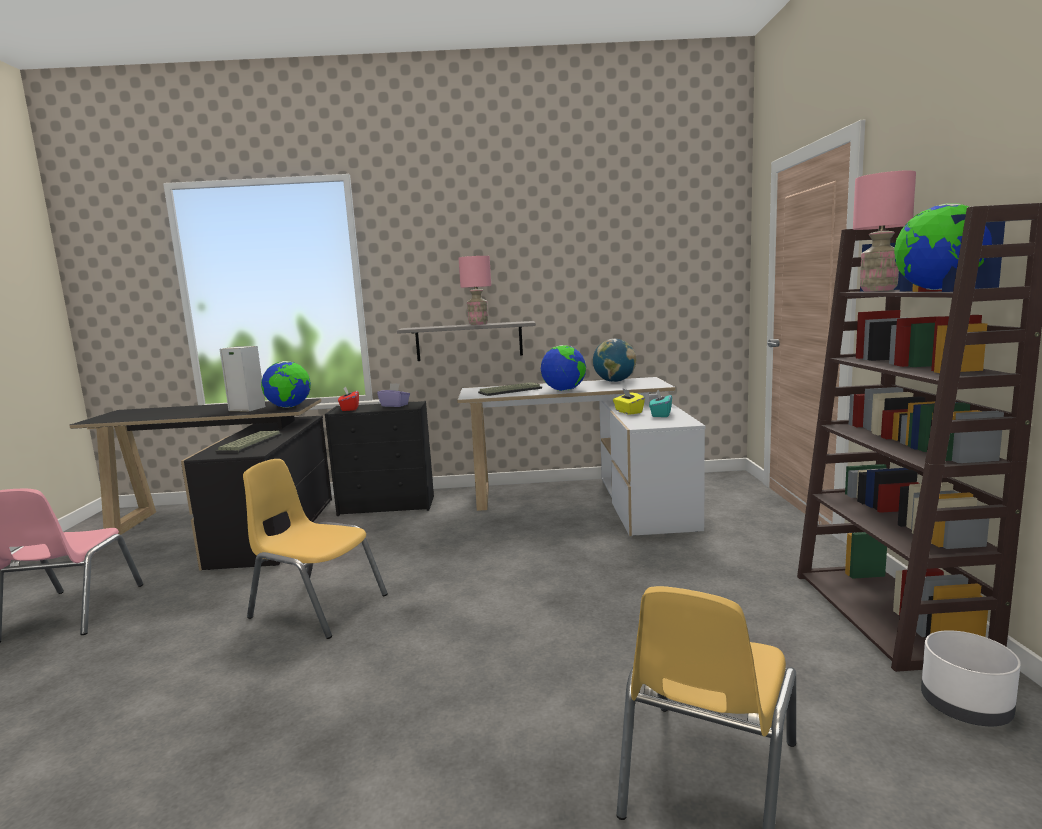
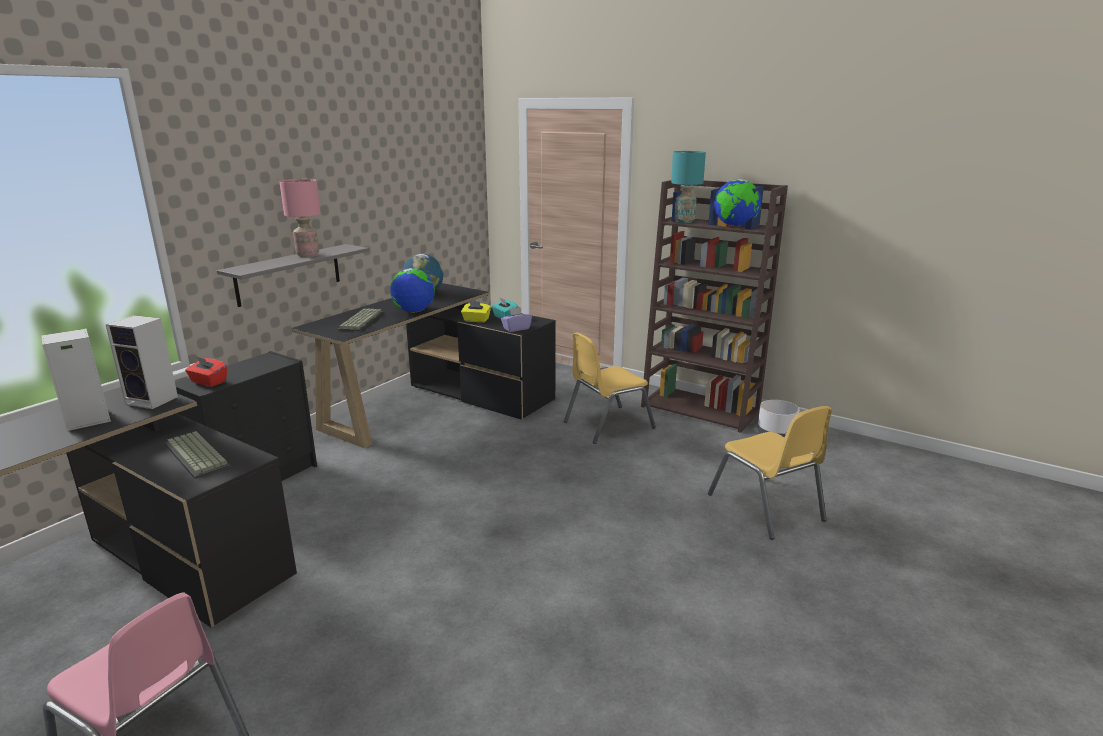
camera: 55 degrees left, 10 degrees up
(289, 407) = (154, 400): globe -> speaker
(317, 607) = (421, 572): yellow chair -> yellow chair (607, 424)
(395, 405) = (254, 364): purple tissue box -> purple tissue box (516, 329)
(590, 499) = (436, 404): white desk -> black desk
(878, 290) = (684, 221): pink table lamp -> turquoise table lamp

